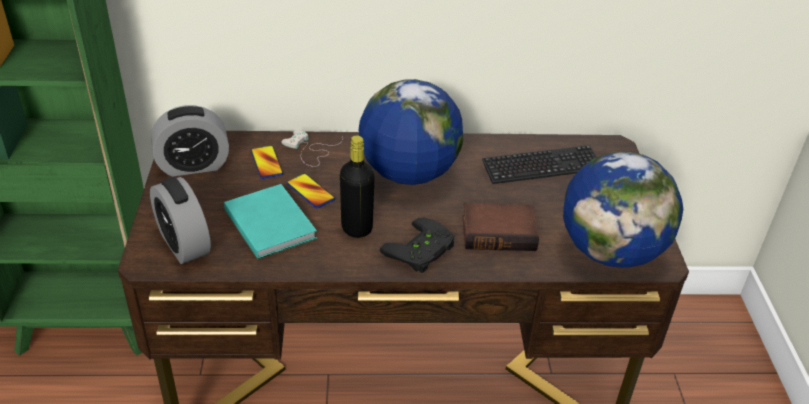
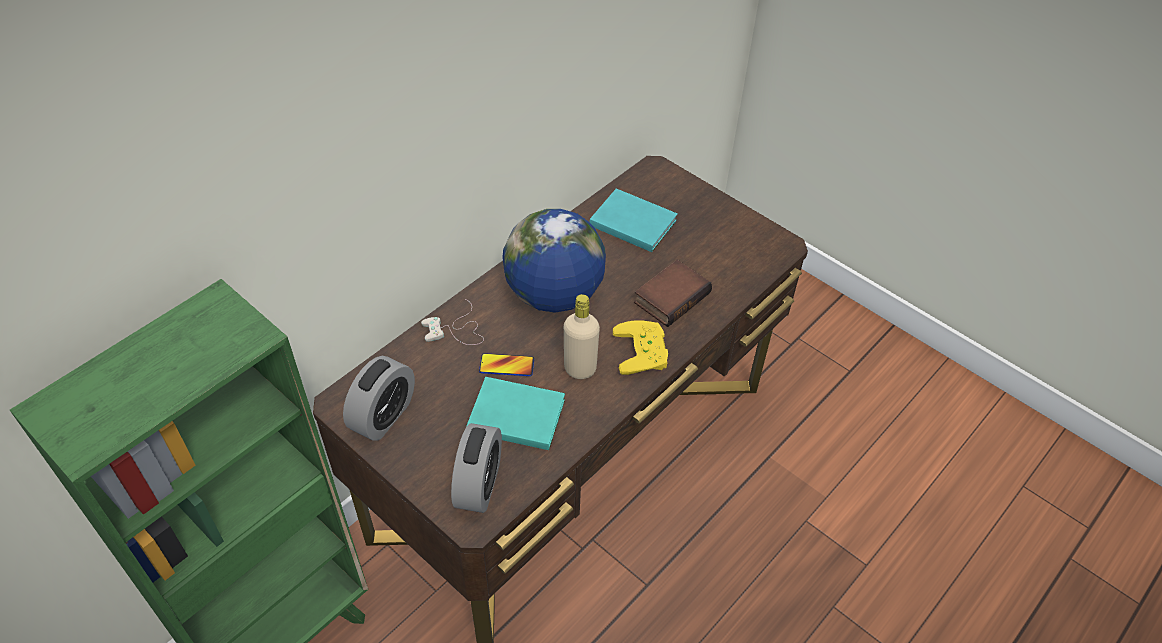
camera: 45 degrees left, 10 degrees up
(184, 244) = (479, 485): alarm clock -> alarm clock turned 90 degrees counterclockwise
(266, 163) = (438, 367): phone -> none
(357, 228) = (580, 369): black bottle -> beige bottle
(422, 251) = (644, 351): black game controller -> yellow game controller
(541, 167) = (632, 221): keyboard -> turquoise book
(610, 252) = (749, 259): globe -> none

